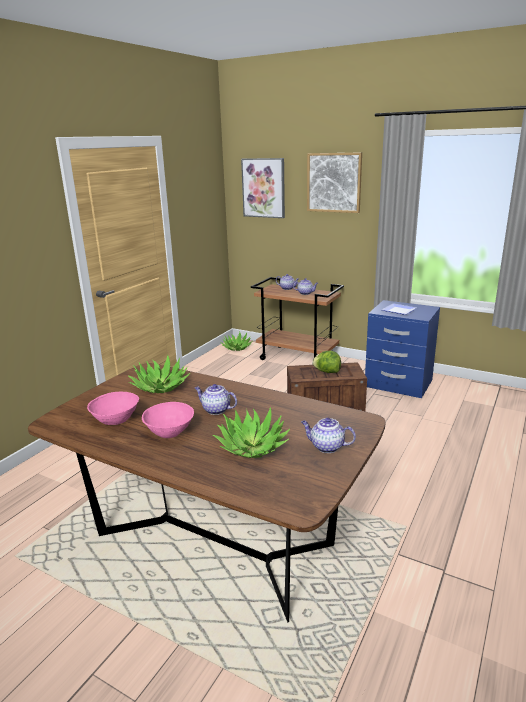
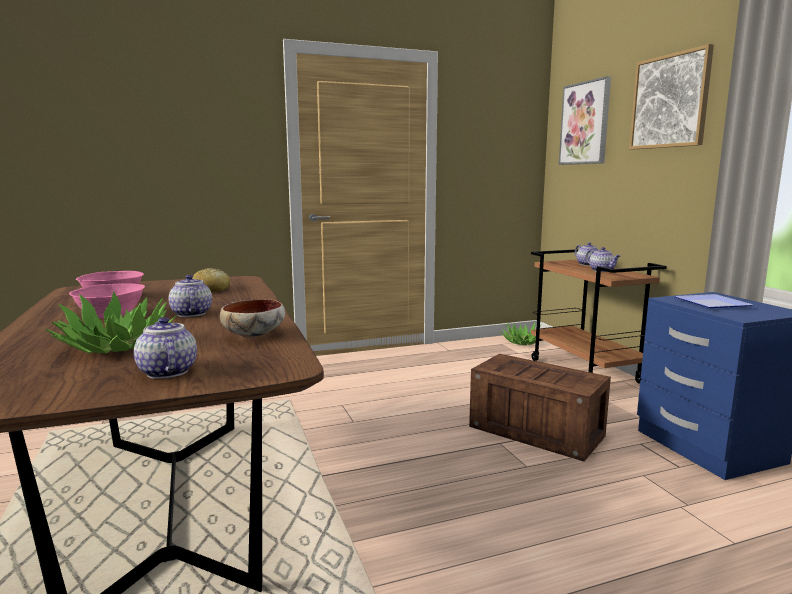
camera: 40 degrees right, 10 degrees down
(160, 386) = (211, 289): potted plant -> bread
(295, 409) = (254, 334): none -> bowl
(327, 372) = (541, 373): lettuce -> none

